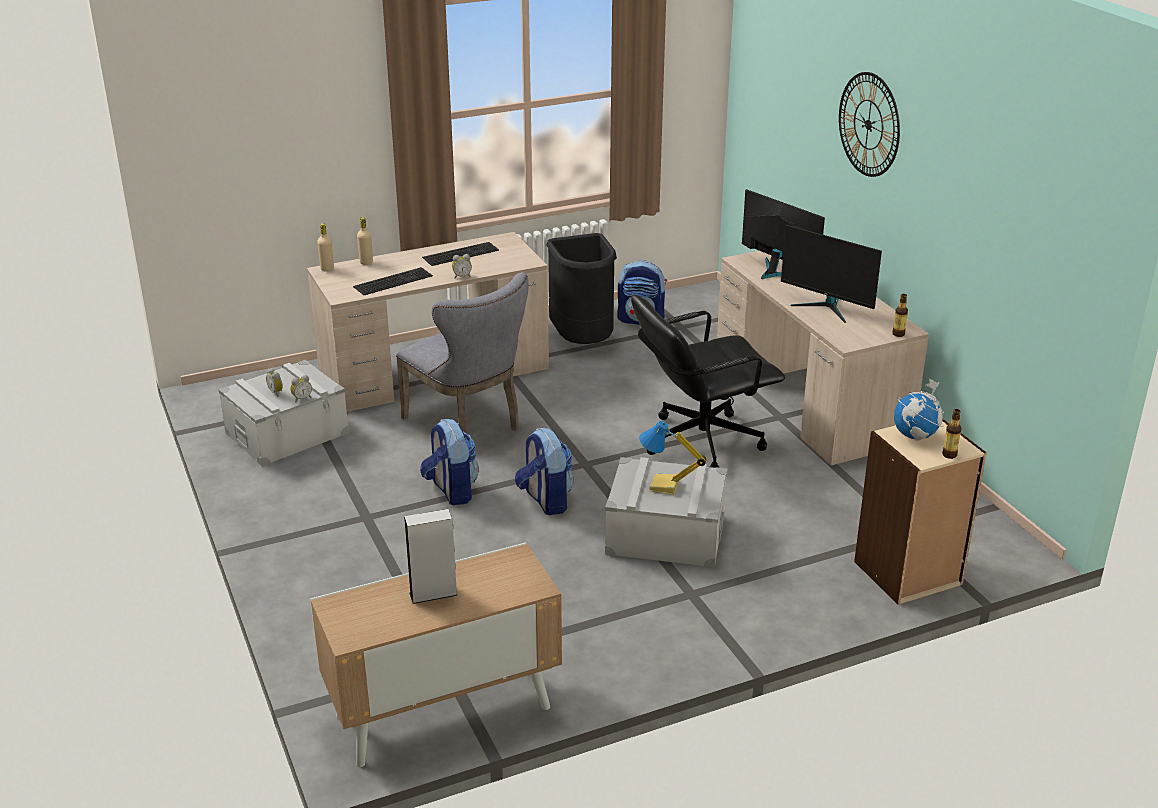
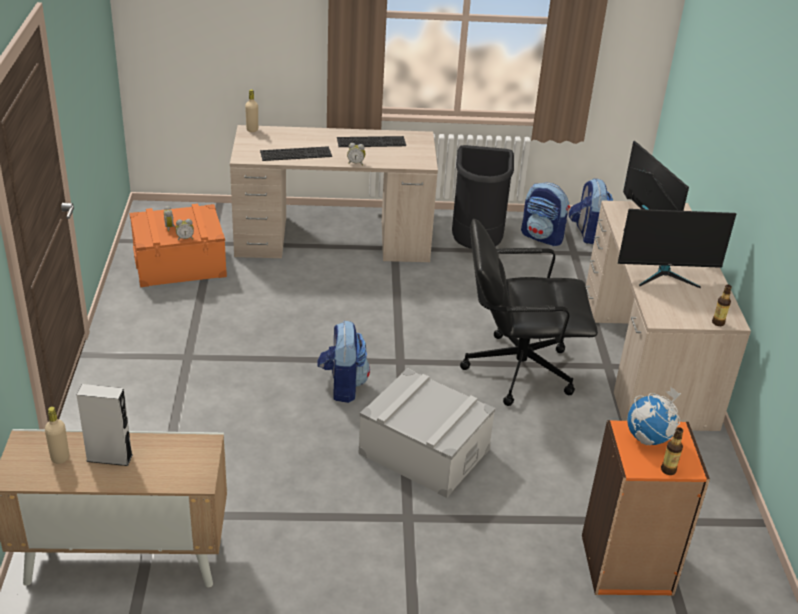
camera: 20 degrees right, 5 degrees up
(287, 433) = (179, 263): grey storage box -> orange storage box
(366, 262) = (288, 131): beige bottle -> beige bottle (60, 458)
(451, 491) = (271, 353): backpack -> backpack (587, 233)
(468, 425) = (327, 296): grey chair -> none
(664, 486) = (425, 409): table lamp -> none
(827, 307) = (666, 276): monitor -> monitor turned 60 degrees counterclockwise
(868, 124) = (754, 104): wall clock -> none
(908, 574) = (626, 565): beige bookcase -> orange bookcase

